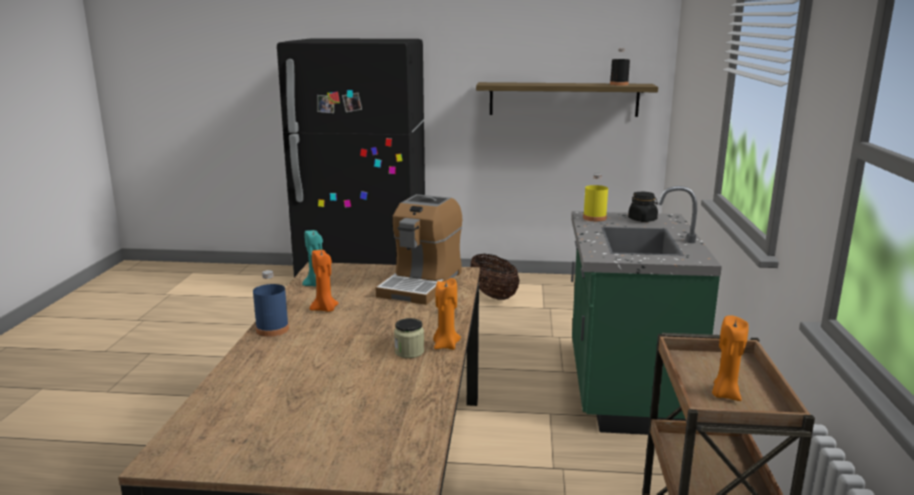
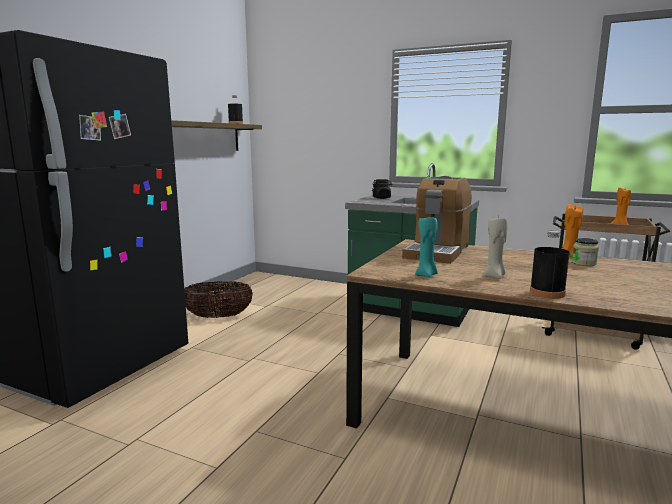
camera: 70 degrees left, 5 degrees down
(272, 329) = (547, 293): blue bottle -> black bottle
(325, 309) = (494, 276): orange candle -> beige candle
(421, 283) = (437, 251): coffee machine -> coffee machine turned 75 degrees clockwise
(594, 218) = (368, 201): yellow bottle -> none

